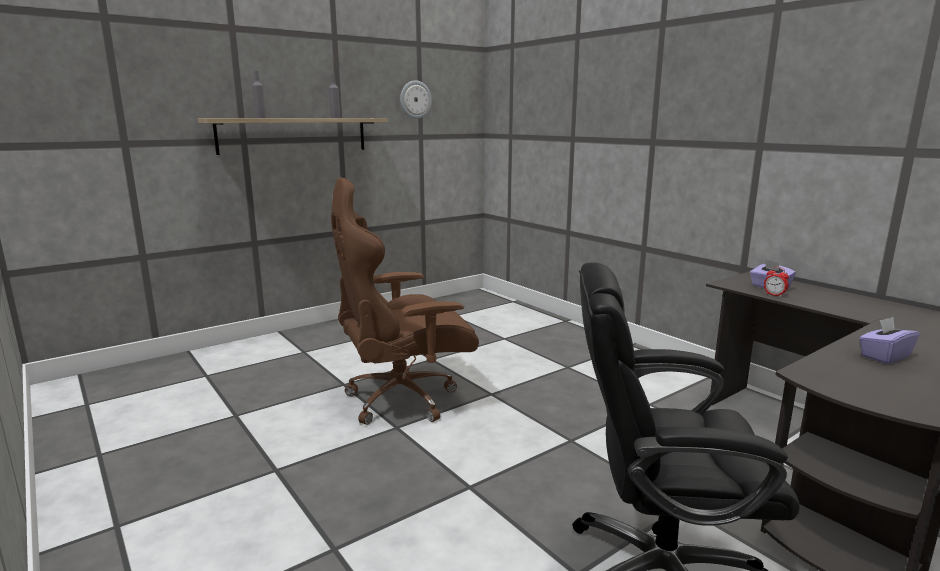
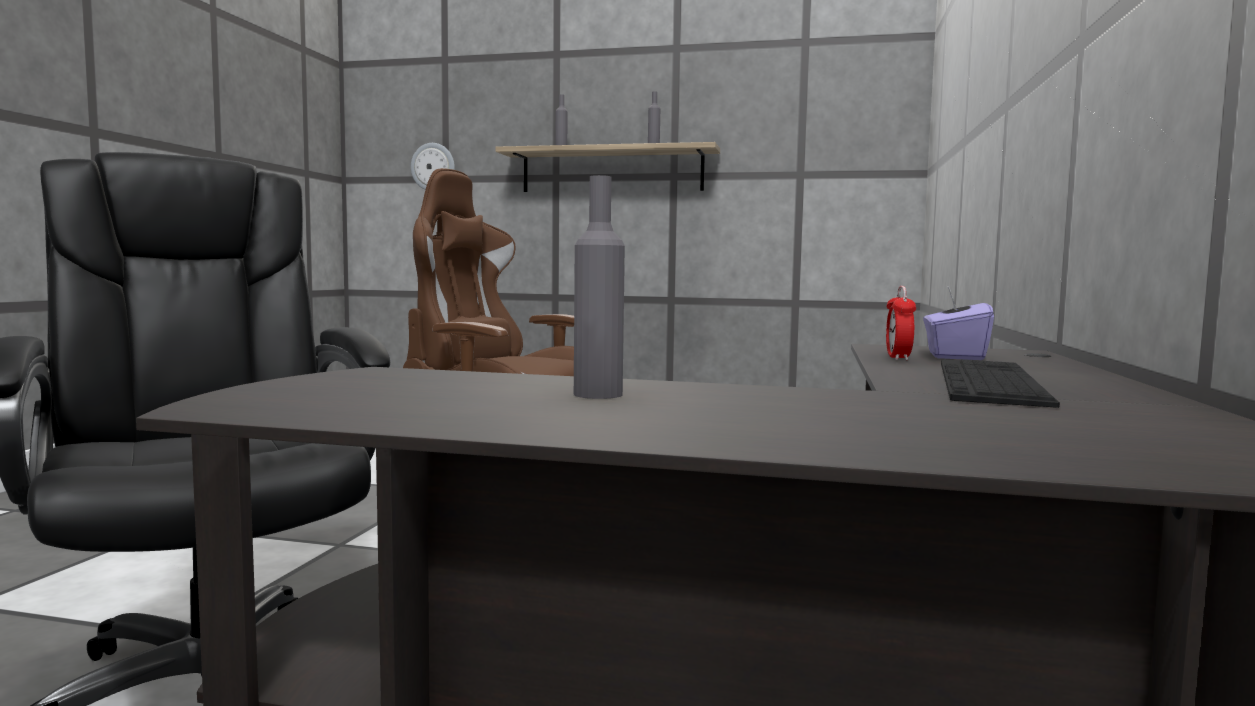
camera: 50 degrees right, 10 degrees down
(415, 99) = (792, 121): wall clock -> wall clock (433, 167)
(851, 306) = (989, 381): none -> keyboard
(884, 356) = (598, 394): purple tissue box -> grey bottle

